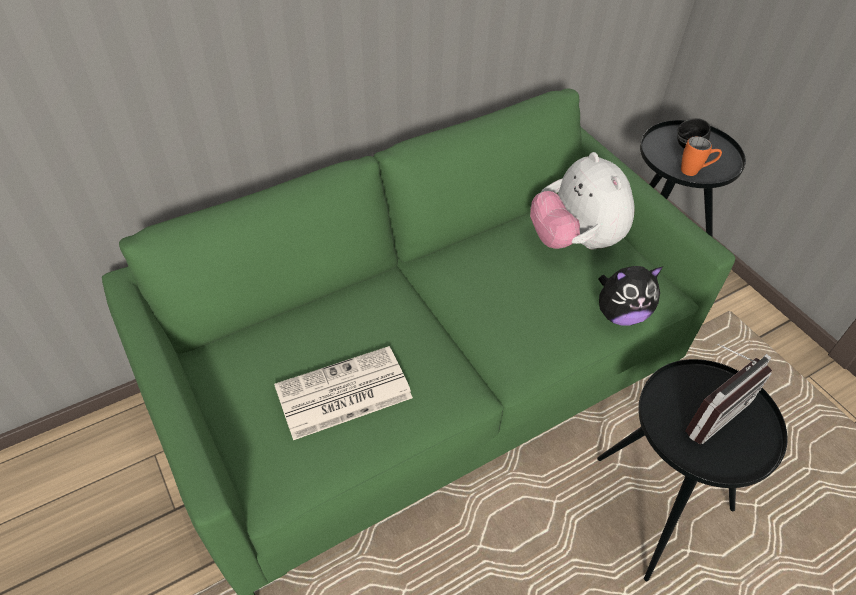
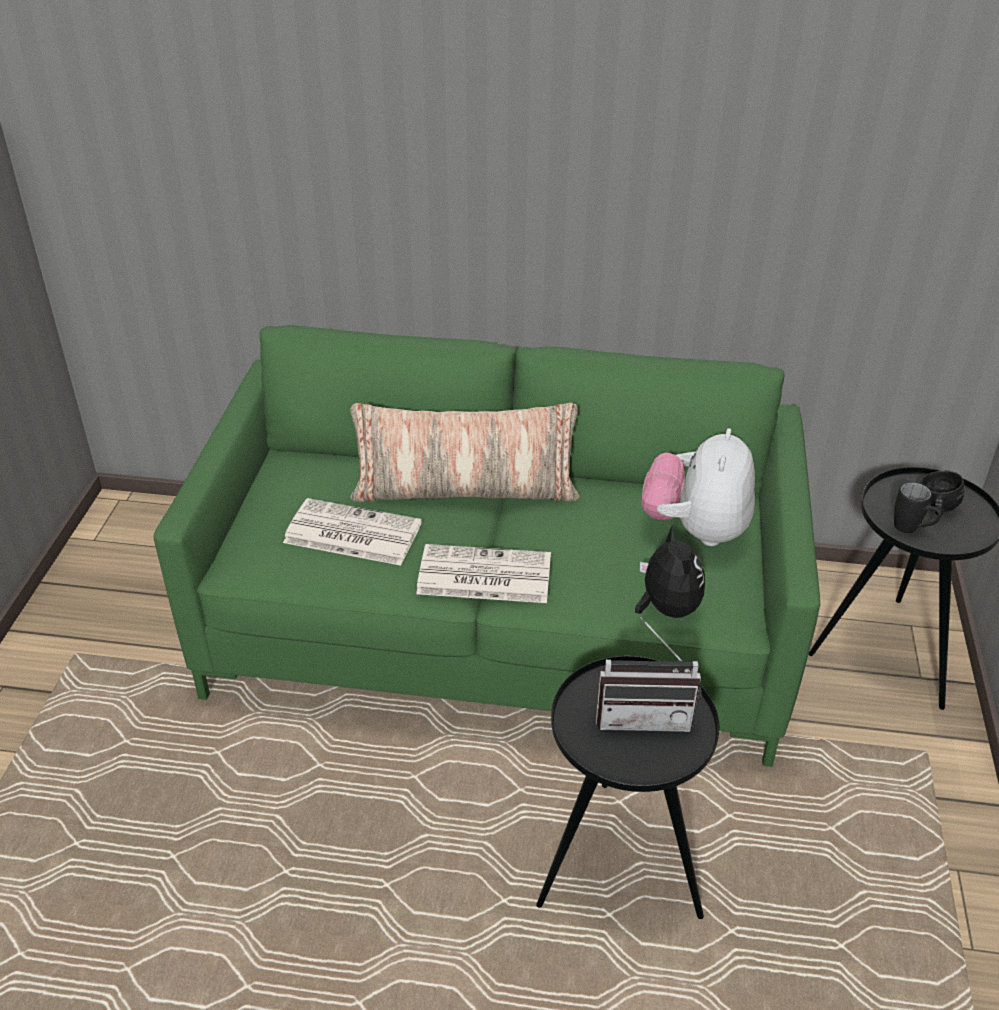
camera: 40 degrees right, 10 degrees down
(390, 299) = (465, 490): none -> pillow
(481, 367) = (482, 576): none -> newspaper
(620, 314) = (666, 608): plush toy -> plush toy turned 135 degrees counterclockwise
(695, 171) = (912, 530): orange mug -> black mug

